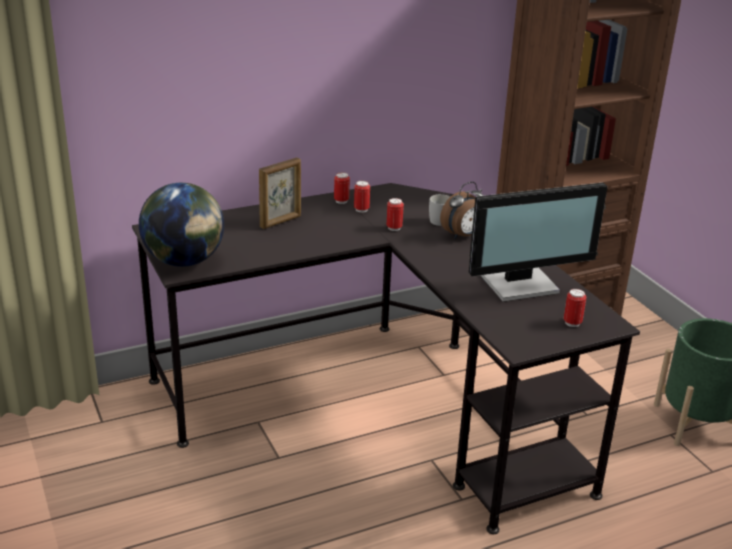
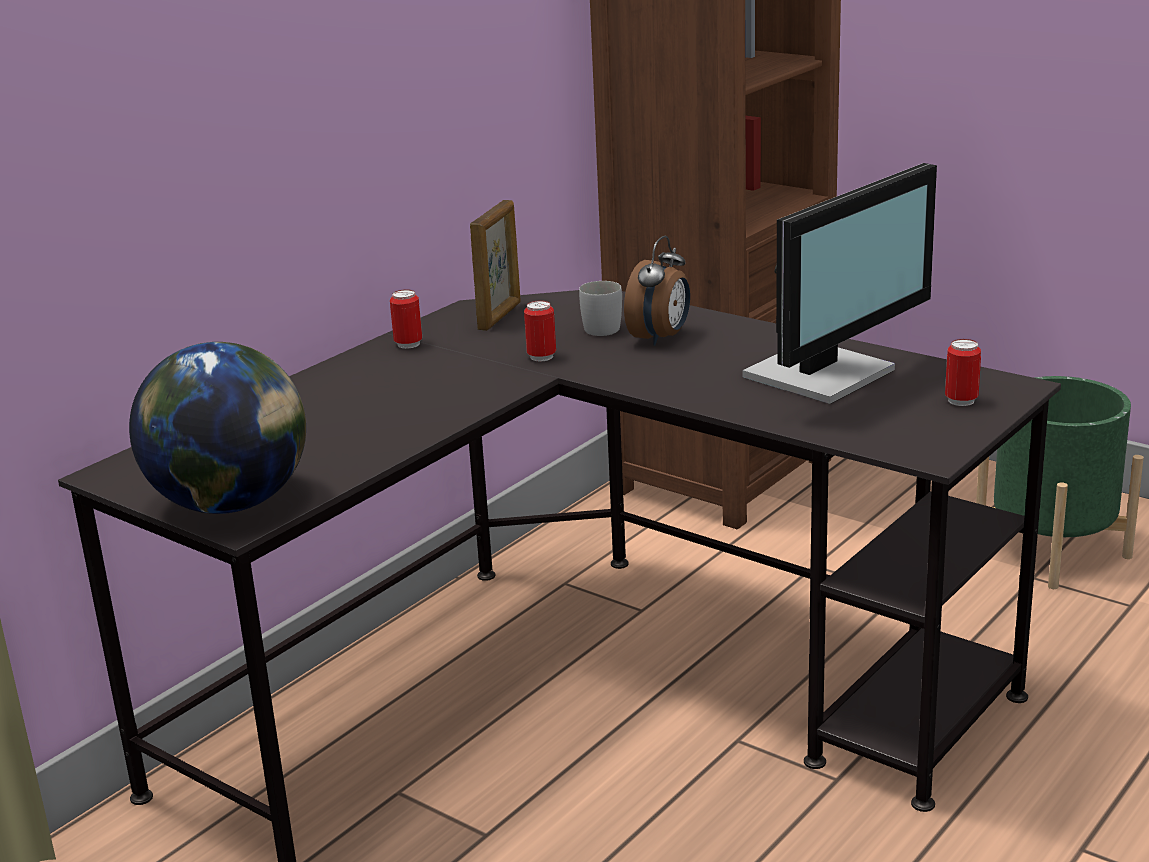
camera: 25 degrees left, 5 degrees down
(281, 222) = (340, 399): picture frame -> picture frame (500, 316)
(361, 209) = (457, 347): can -> none

